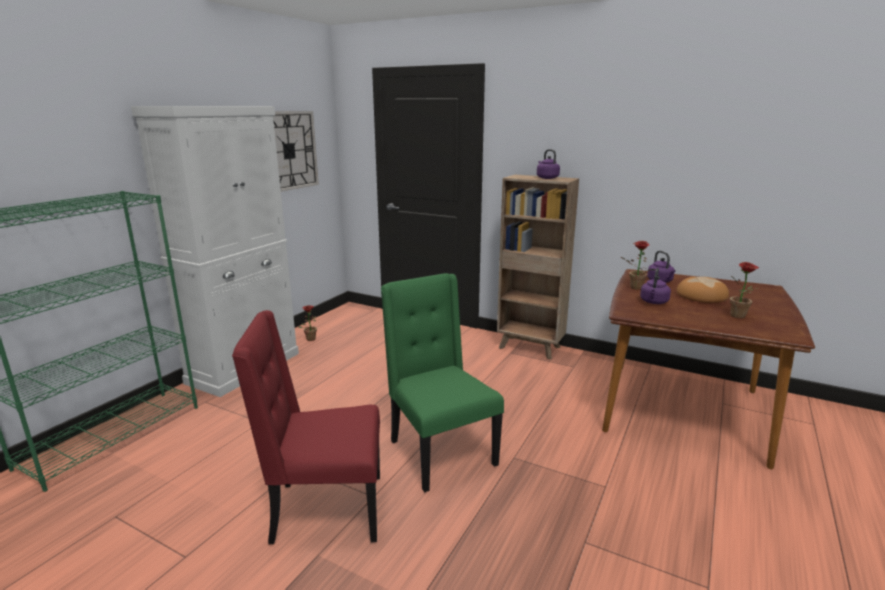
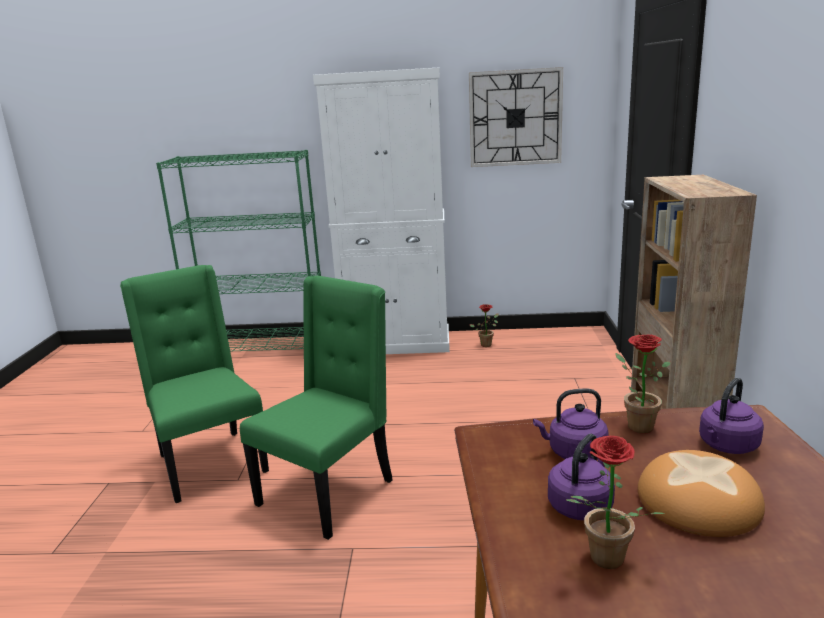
camera: 65 degrees right, 0 degrees up
(325, 510) = (209, 463): red chair -> green chair
(546, 178) = (701, 186): purple kettle -> purple kettle (581, 505)

